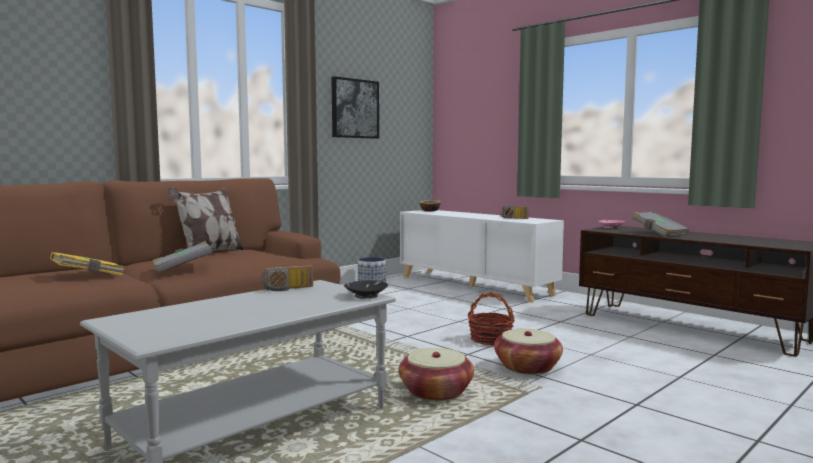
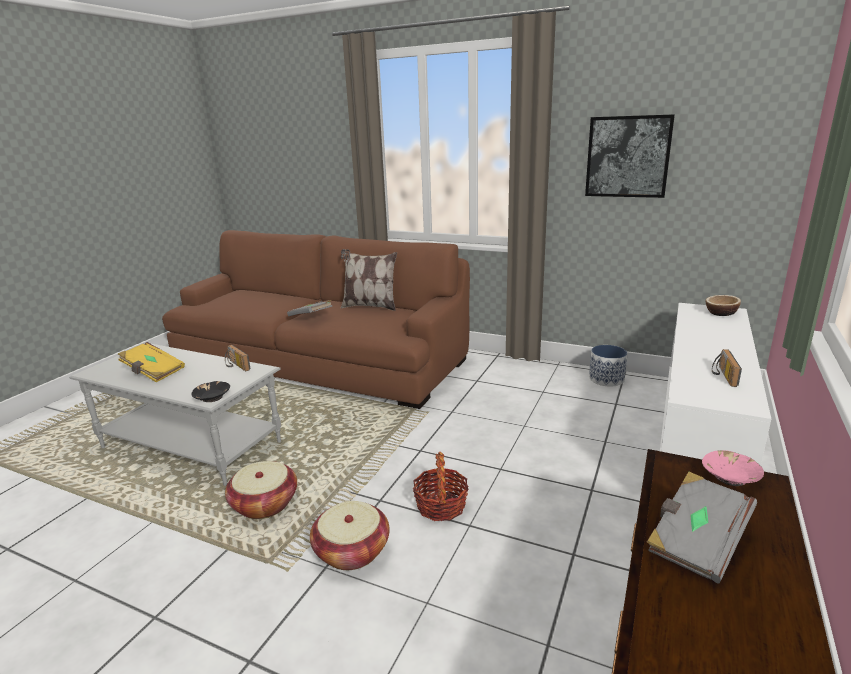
camera: 70 degrees right, 15 degrees up
(89, 276) = (268, 306): yellow book -> yellow book (153, 372)

